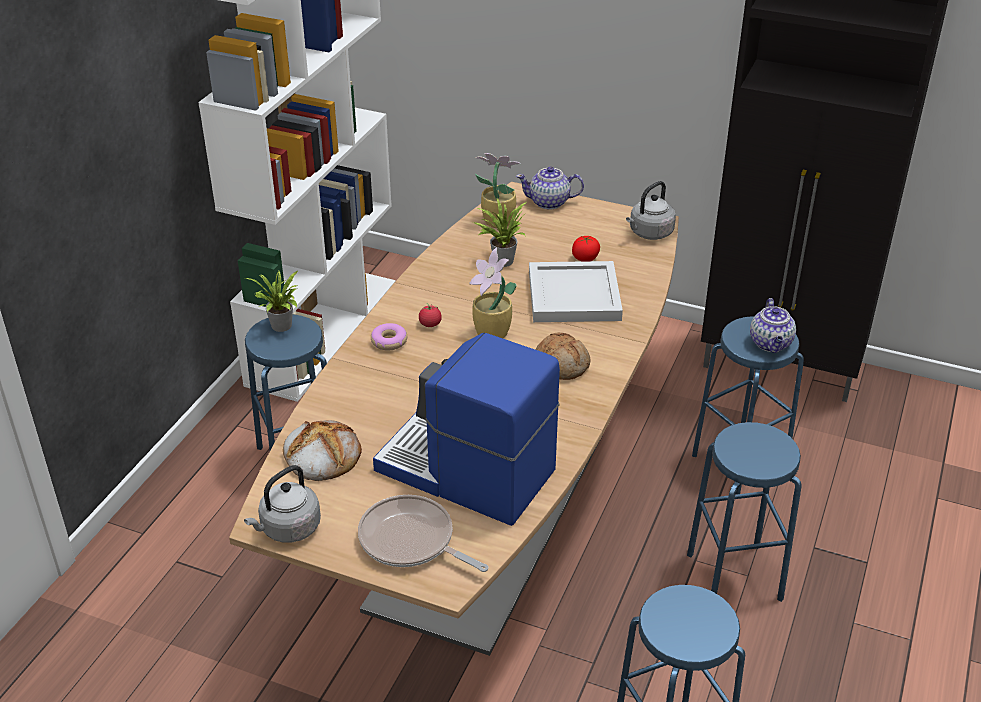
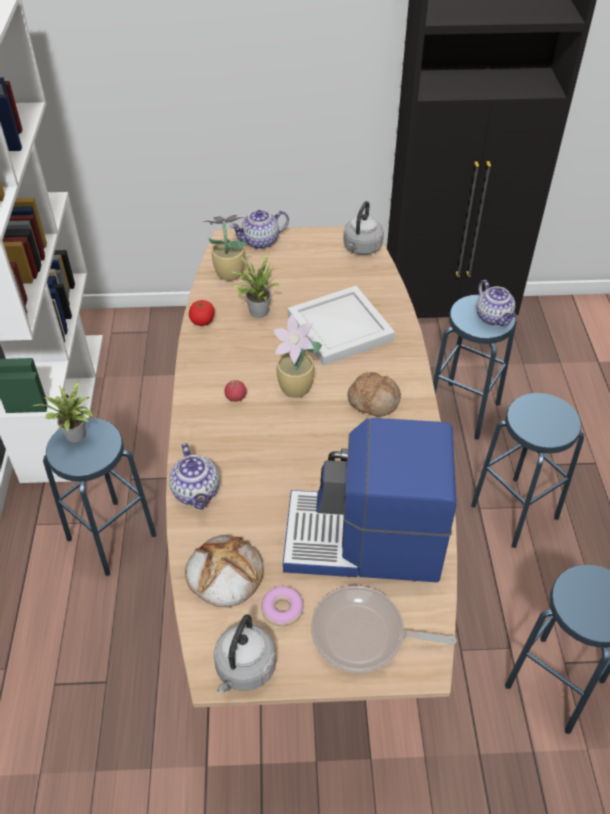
camera: 25 degrees left, 10 degrees up
(341, 387) = (197, 492): none -> teapot
(389, 341) = (210, 428): donut -> donut (282, 609)
(585, 258) = (325, 288): tomato -> tomato (202, 321)

